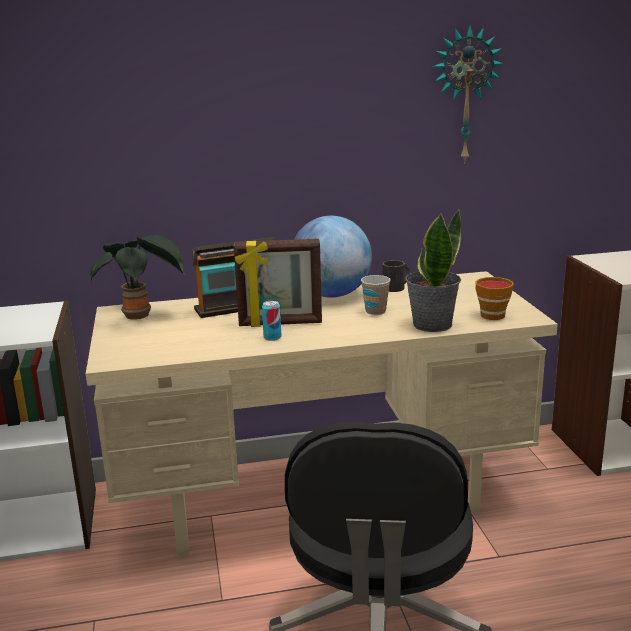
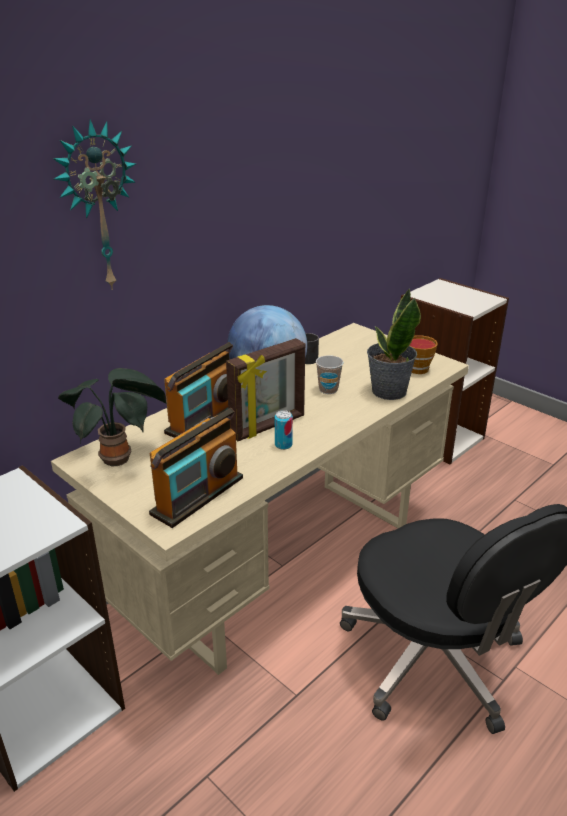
camera: 35 degrees left, 10 degrees up
(156, 350) = (198, 496): none -> radio
(464, 95) = (338, 169): wall clock -> wall clock (97, 208)

